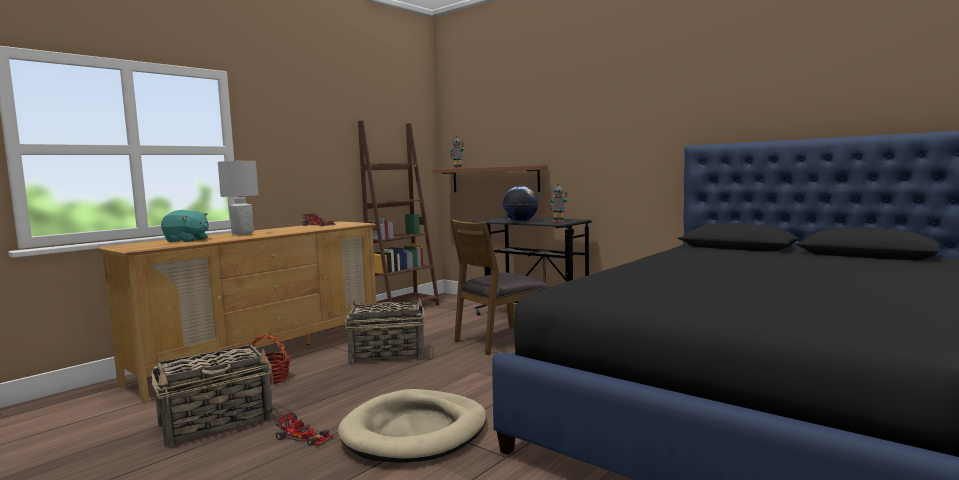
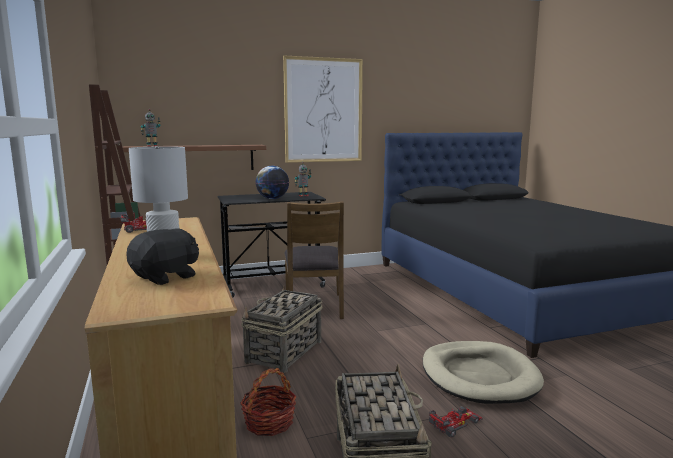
camera: 60 degrees left, 5 degrees up
(187, 240) = (166, 277): turquoise plush toy -> black plush toy
(612, 122) = (323, 110): none -> picture

